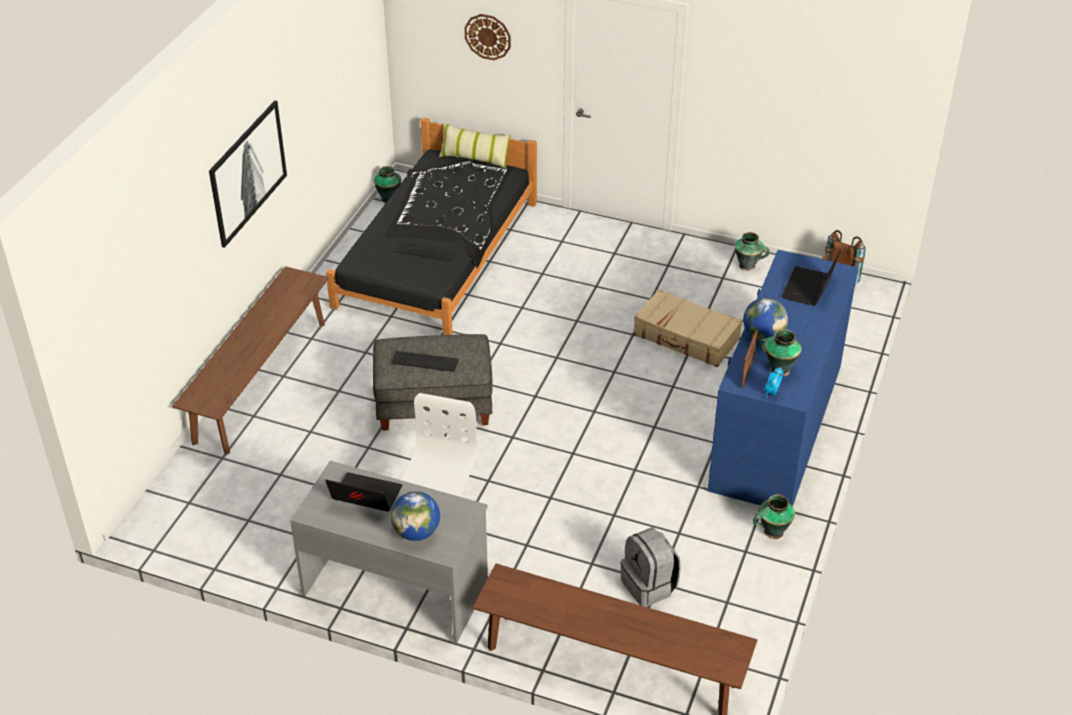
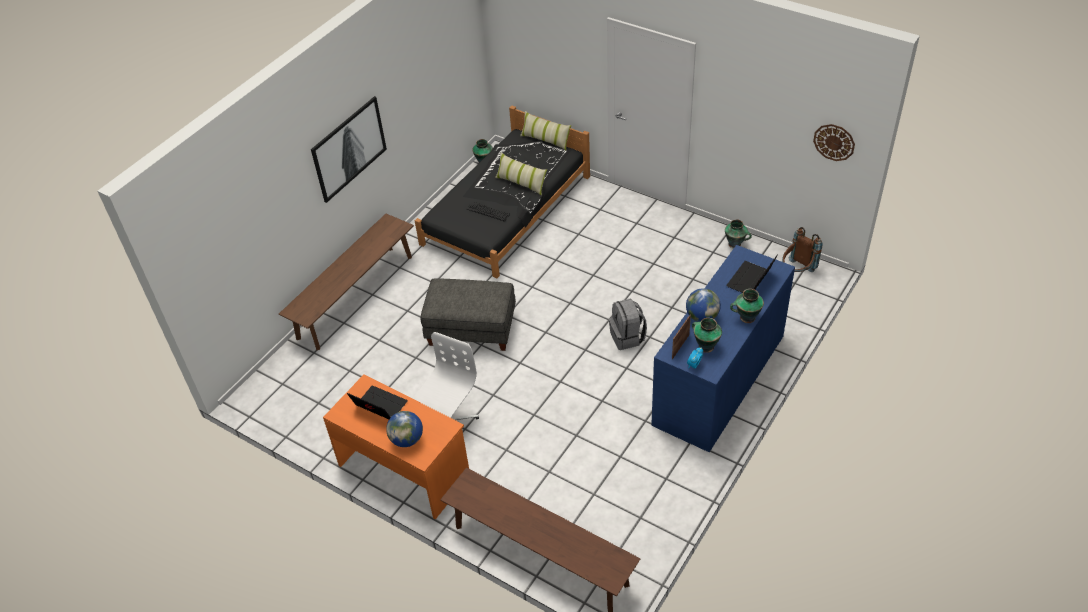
camera: 15 degrees right, 5 degrees up
(396, 587) = (405, 469): grey desk -> orange desk
(424, 361) = (460, 300): keyboard -> none
(458, 213) = (521, 183): none -> pillow
(487, 36) = (554, 52): wall clock -> wall clock (834, 142)
(649, 586) = (586, 496): grey backpack -> grey backpack (627, 337)
(686, 337) = (671, 298): beige suitcase -> none
(772, 532) = (691, 465): vase -> vase (746, 318)

